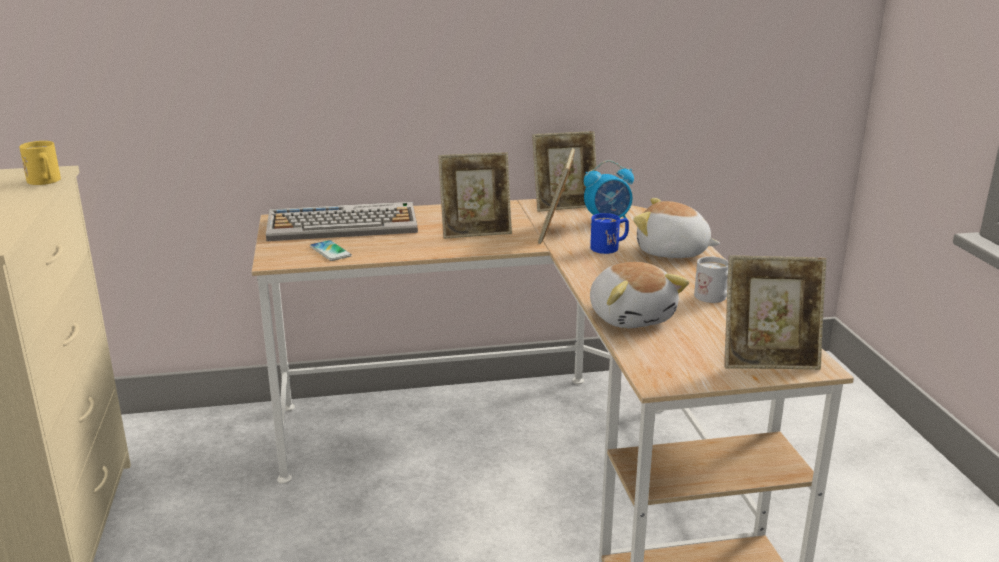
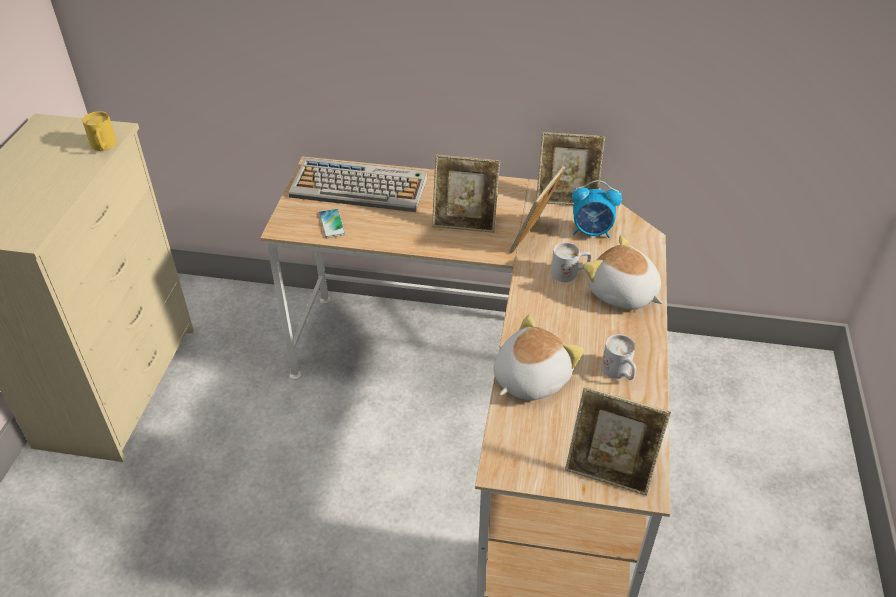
camera: 20 degrees right, 20 degrees up
(610, 247) = (569, 273): blue mug -> white mug
(631, 317) = (529, 378): plush toy -> plush toy turned 135 degrees counterclockwise

